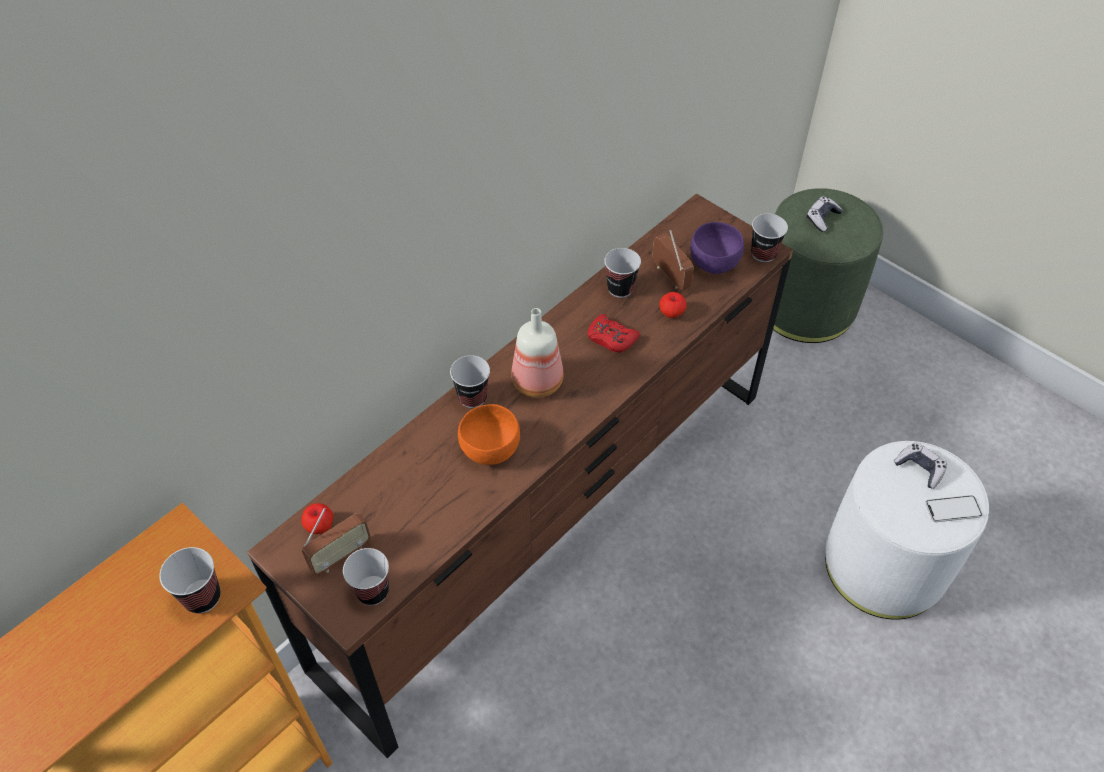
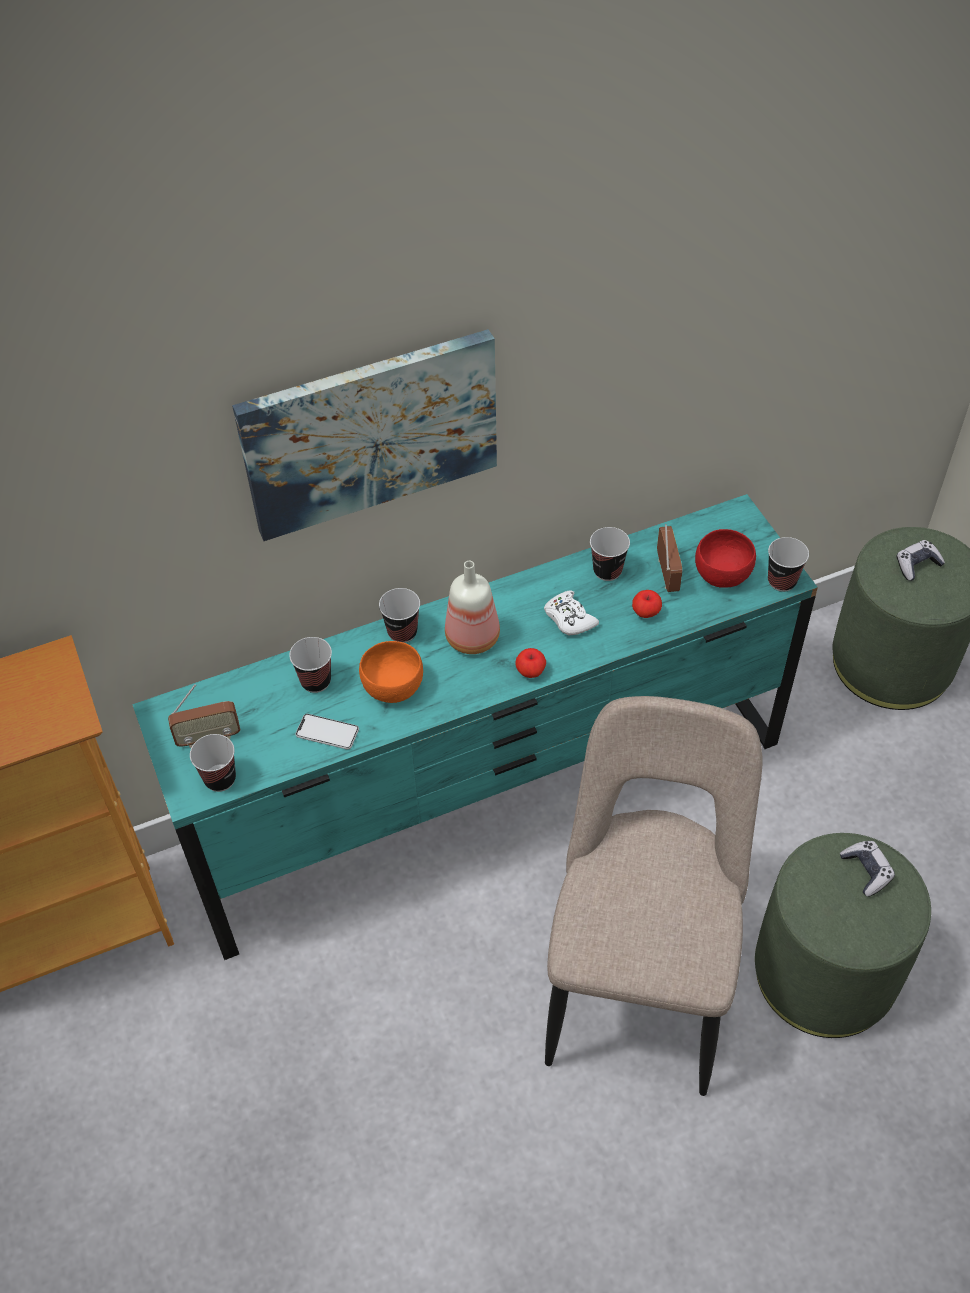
camera: 25 degrees right, 0 degrees up
(202, 597) = (47, 721): cup -> cup (315, 681)
(320, 526) = (204, 704): apple -> apple (530, 672)
(427, 208) = (370, 432): none -> picture
(551, 523) = (489, 798): brown dresser -> turquoise dresser
(611, 338) = (569, 618): red game controller -> white game controller
(714, 263) = (722, 574): purple bowl -> red bowl
(749, 626) = (640, 977): none -> beige chair
(884, 565) = (824, 973): white ottoman -> green ottoman
(953, 509) = (878, 926): phone -> phone (327, 732)

